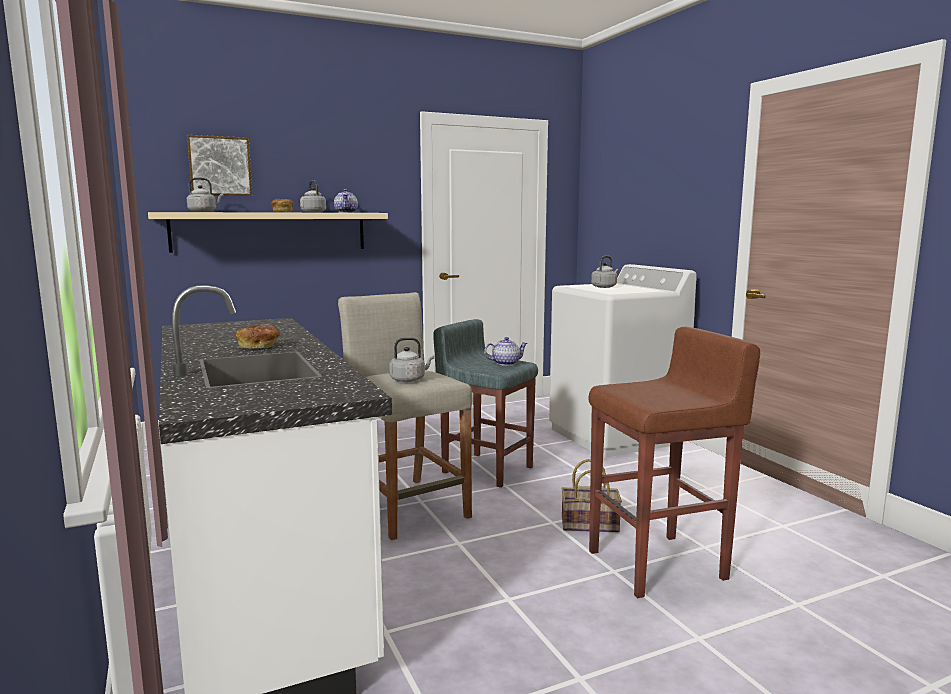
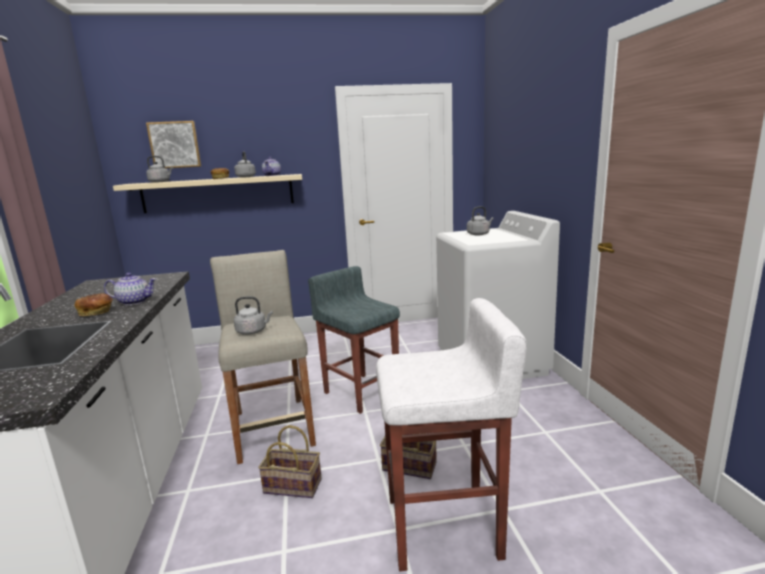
camera: 15 degrees right, 5 degrees up
(475, 550) = (294, 485): none -> basket
(506, 363) = (370, 307): teapot -> teapot (135, 302)
(659, 565) = (445, 528): brown stool -> white stool

